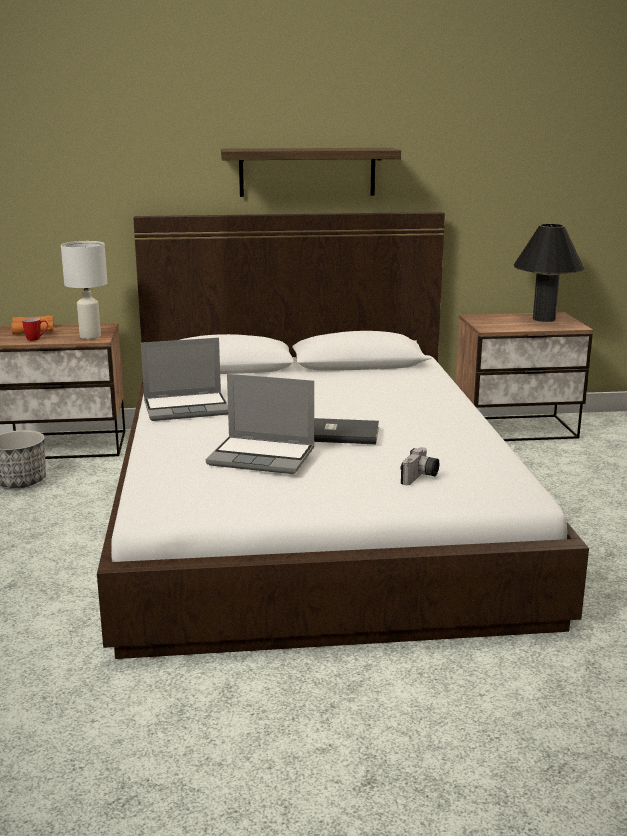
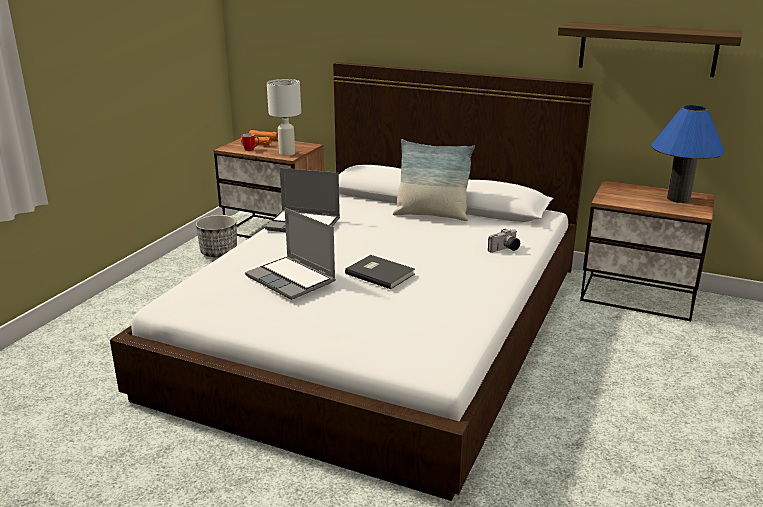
camera: 30 degrees right, 5 degrees up
(307, 172) = (474, 36): shelf -> shelf (647, 49)
(311, 377) = (431, 215): none -> pillow
(420, 478) = (381, 329): camera -> camera (505, 250)
(544, 319) = (678, 199): black table lamp -> blue table lamp

